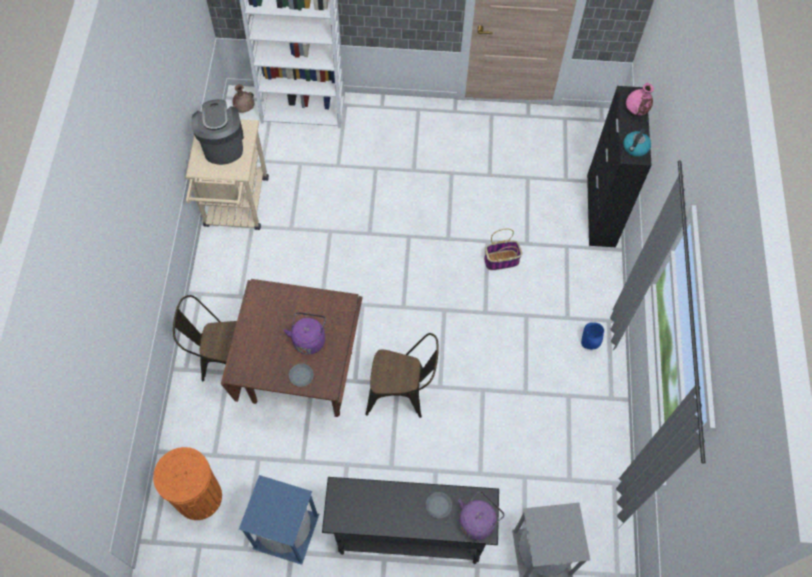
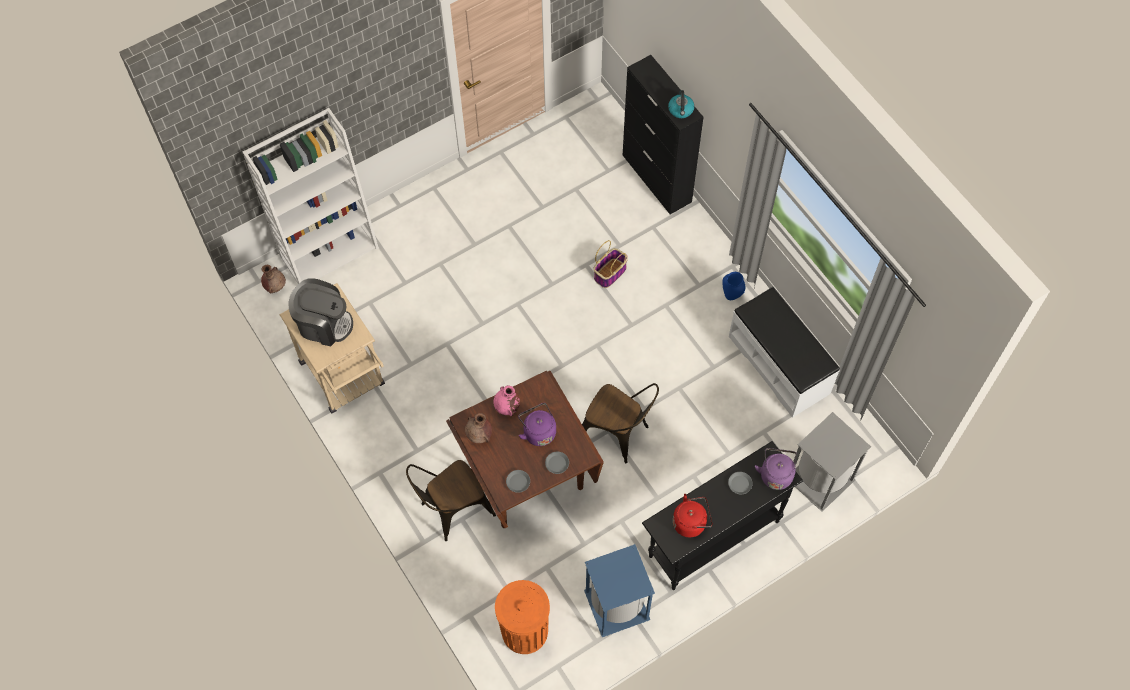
camera: 35 degrees left, 0 degrees up
(222, 144) = (324, 323): coffee machine -> coffee machine turned 150 degrees clockwise
(258, 368) = (518, 482): none -> grey plate
(261, 309) = (479, 435): none -> brown vase
(368, 508) = (691, 522): none -> red kettle
(402, 393) = (618, 435): brown chair -> brown chair turned 60 degrees clockwise
(584, 429) = (779, 364): none -> white bench
(636, 110) = (658, 79): pink vase -> pink vase (507, 407)

